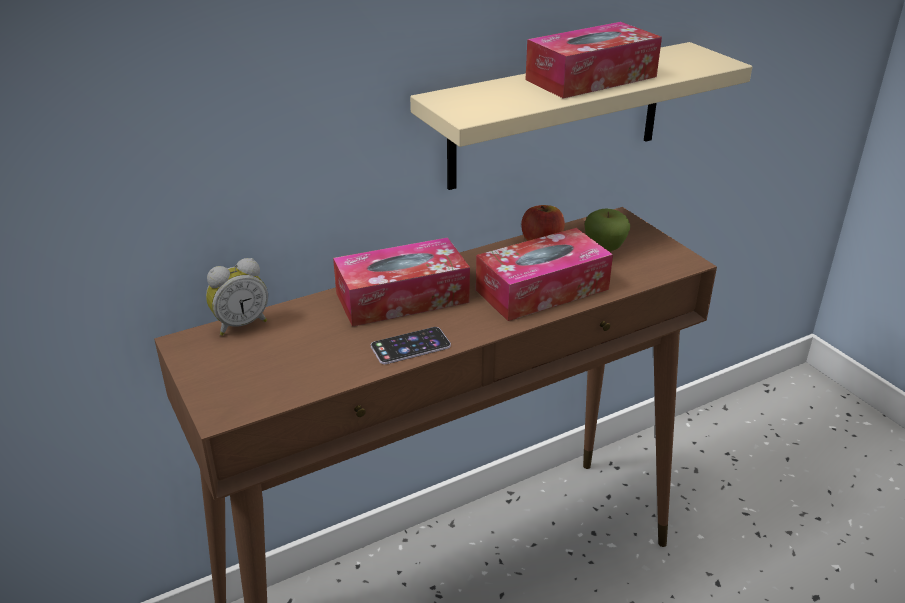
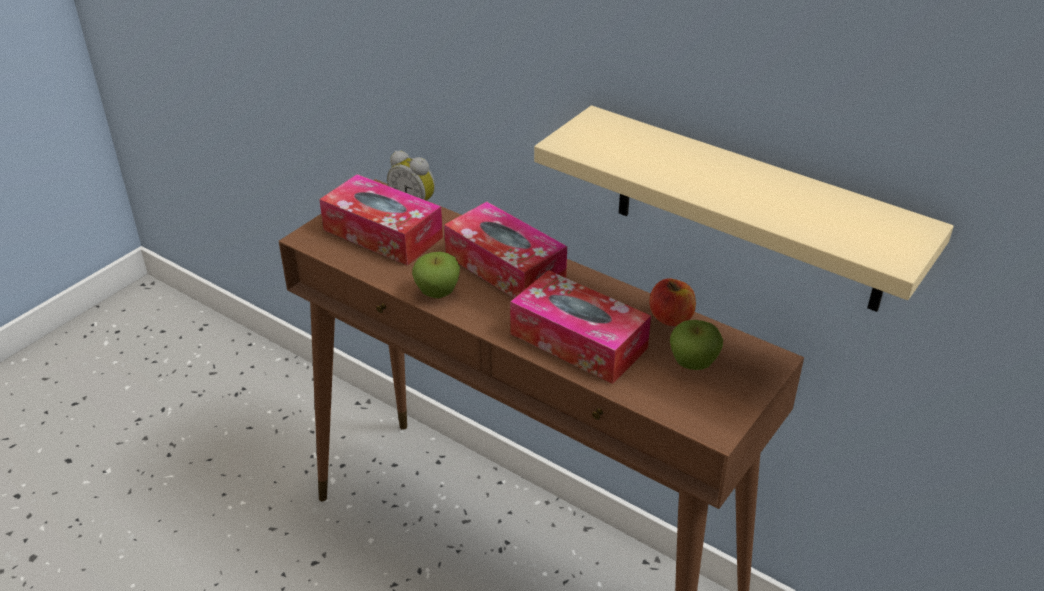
camera: 65 degrees right, 5 degrees up
(410, 346) = (437, 293): phone -> apple
(591, 78) = (735, 183): tissue box -> tissue box (383, 233)

